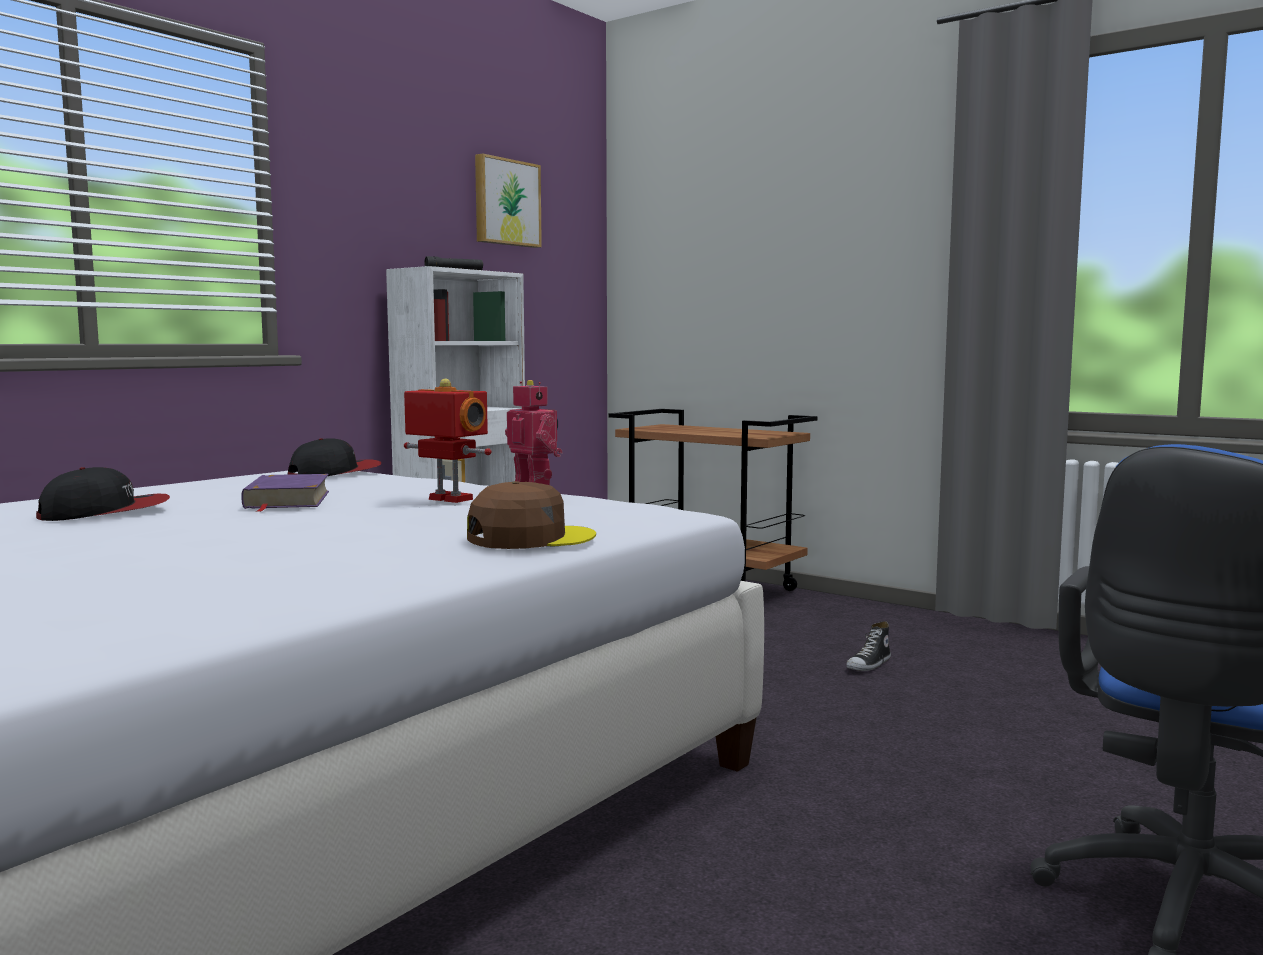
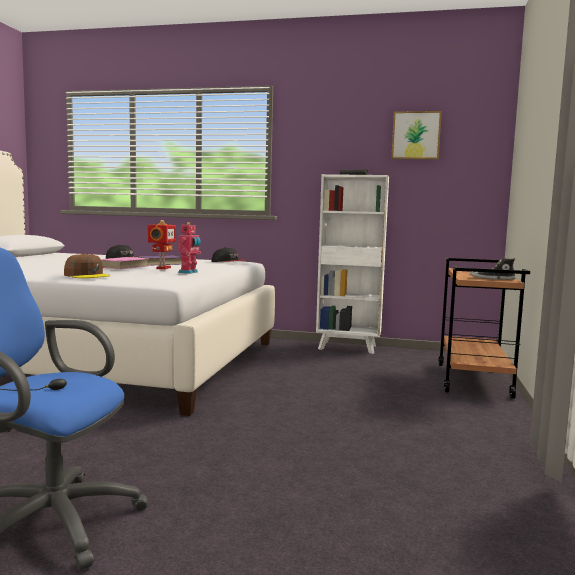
camera: 65 degrees right, 0 degrees up
(394, 513) = (123, 266): none -> pink book
(869, 665) = (377, 429): shoe -> shoe (492, 279)

